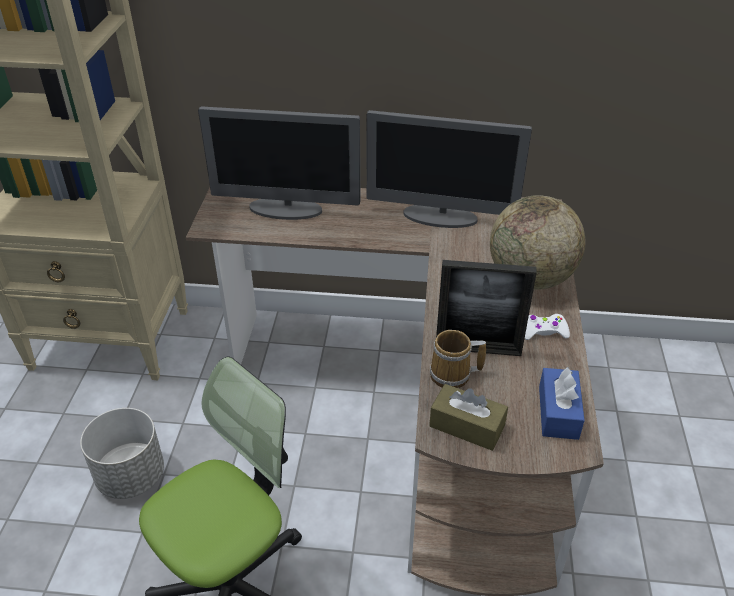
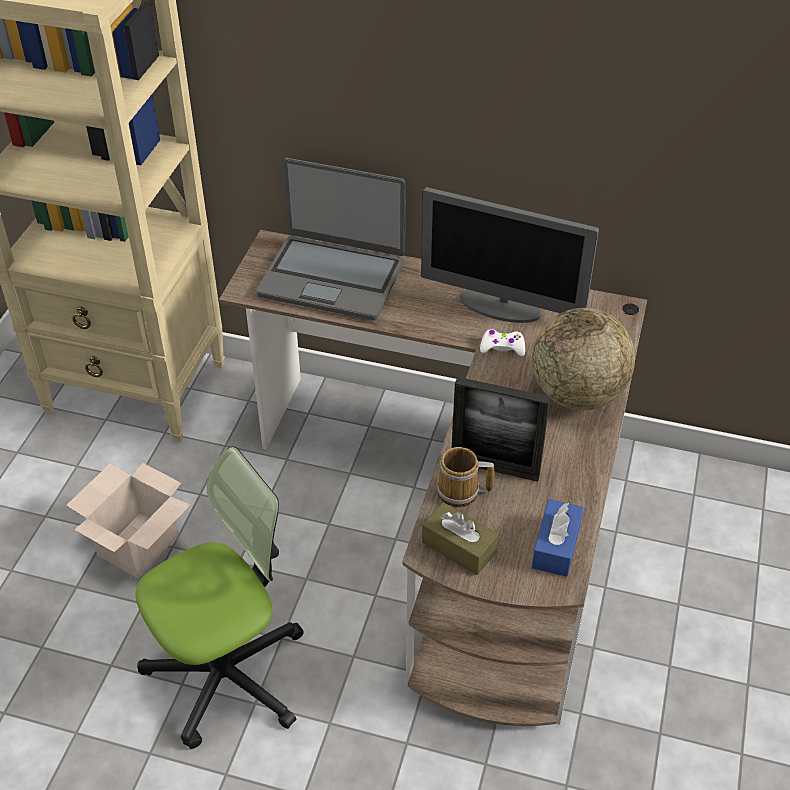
camera: 10 degrees right, 5 degrees up
(131, 475) = (138, 543): grey planter -> cardboard box
(286, 209) = (332, 278): monitor -> laptop
(544, 331) = (571, 457): white game controller -> white game controller (502, 347)

